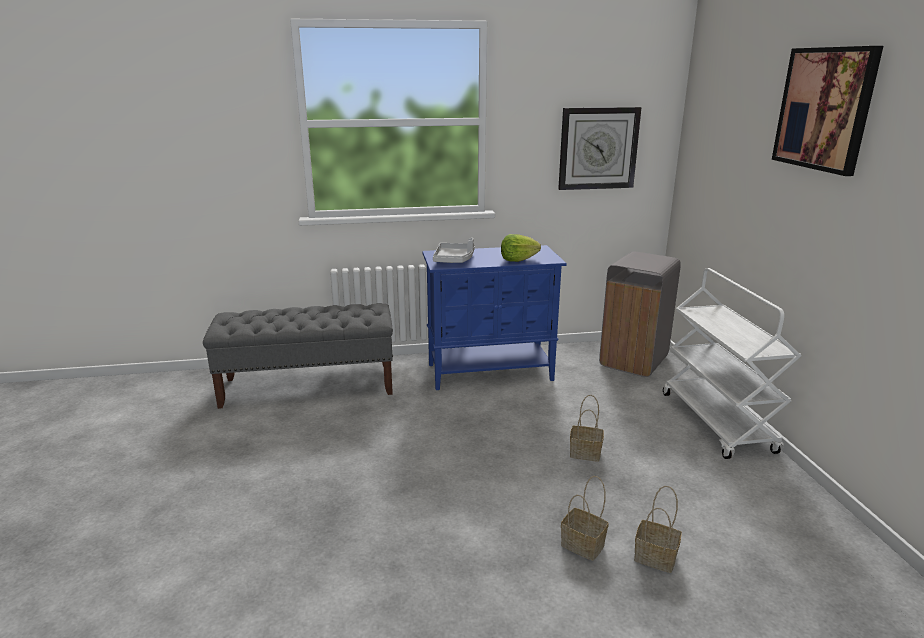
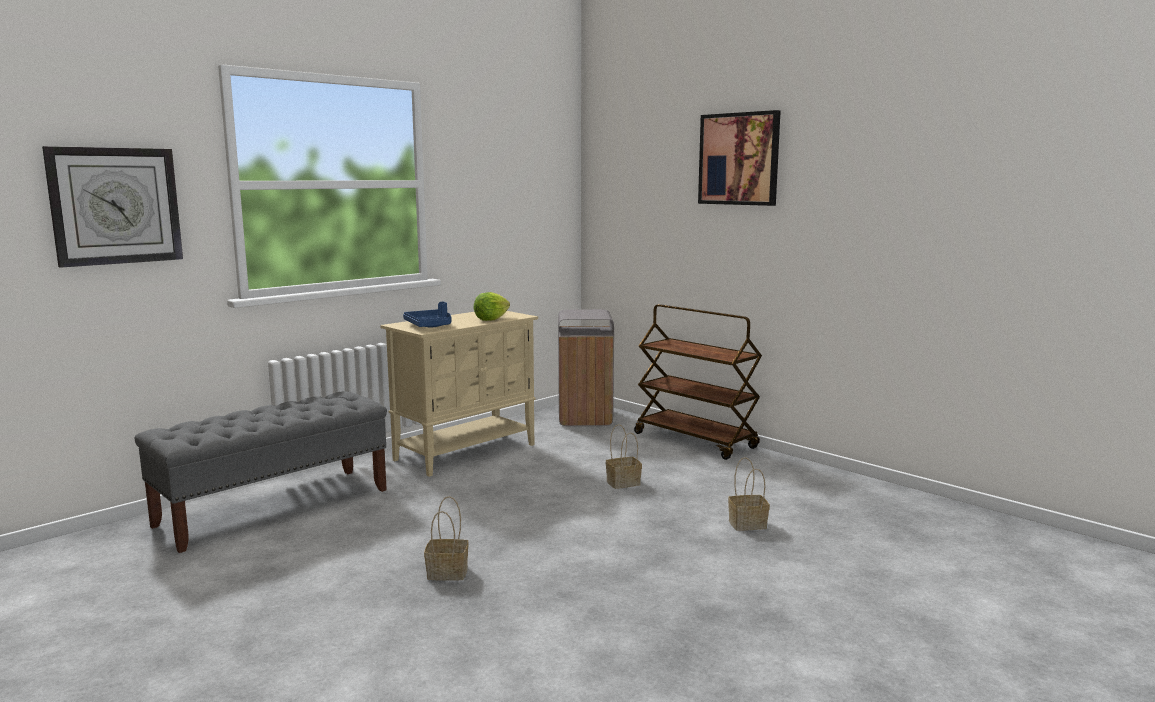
camera: 35 degrees left, 10 degrees down
(454, 260) = (430, 326): grey tray -> blue tray
(491, 372) = (466, 452): blue cabinet -> beige cabinet
(584, 545) = (693, 533): basket -> basket (449, 572)
(598, 148) = (520, 211): wall clock -> wall clock (115, 206)
(717, 422) = (696, 441): white cart -> brown cart

